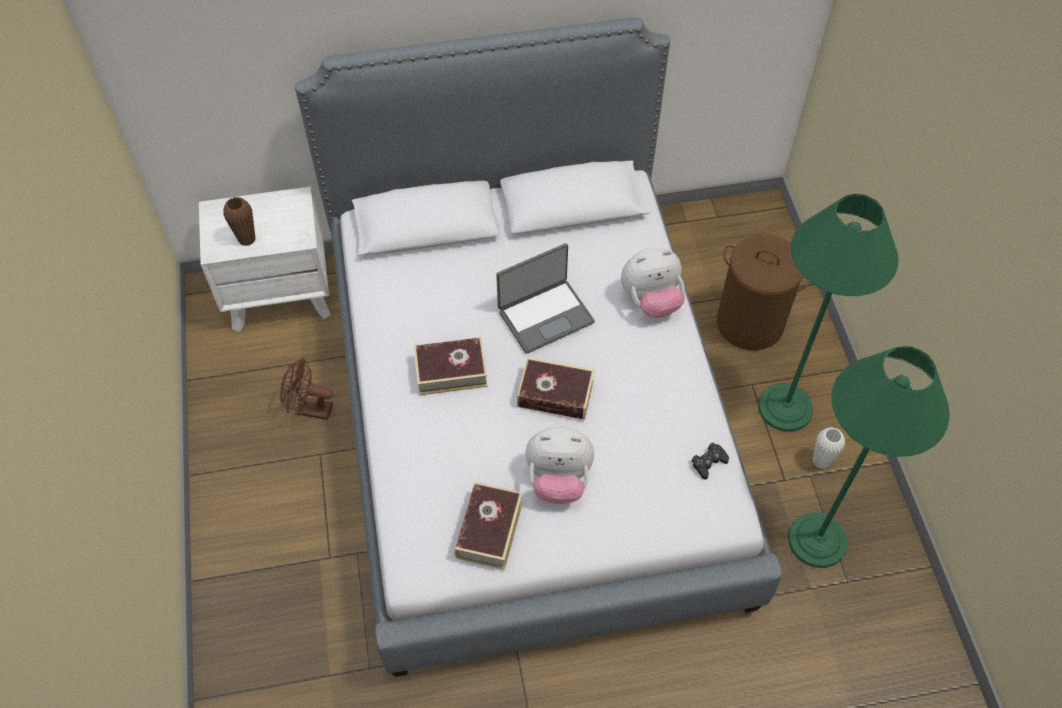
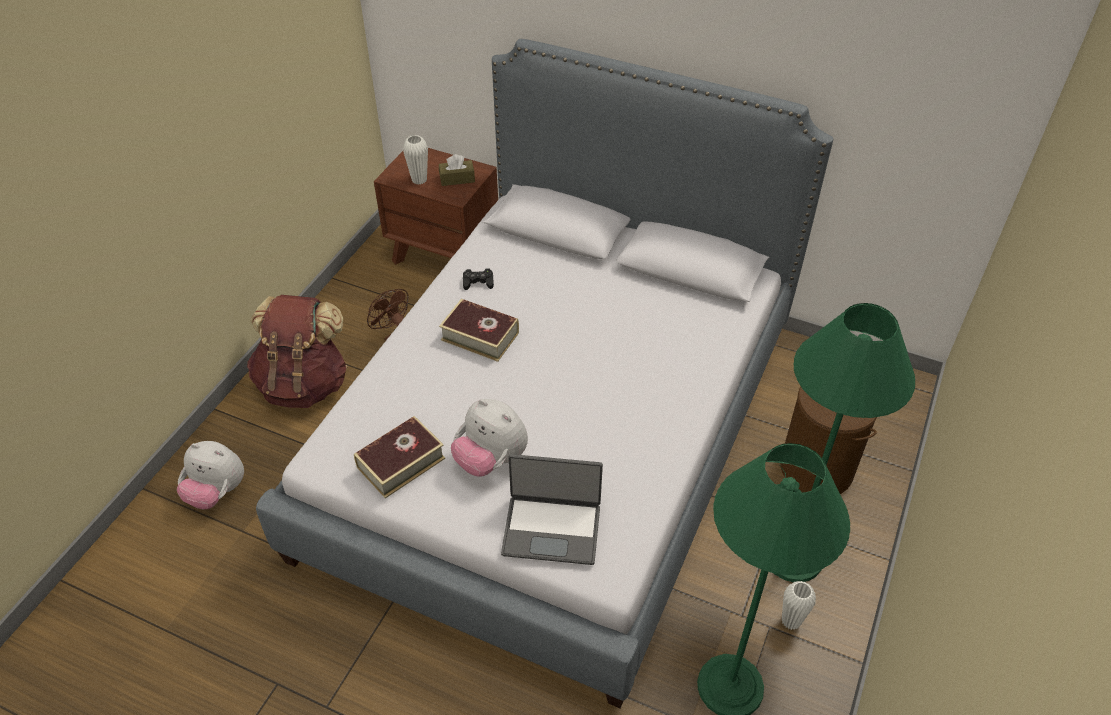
camera: 35 degrees right, 10 degrees down
(247, 239) = (419, 180): brown vase -> white vase
(259, 503) = (304, 384): none -> brown backpack
(280, 294) = (445, 254): white nightstand -> brown nightstand
(284, 219) = (457, 179): none -> brown tissue box
(545, 315) = (592, 335): laptop -> laptop (552, 529)
(555, 394) = (547, 396): book -> none
(651, 301) = (694, 370): plush toy -> plush toy (217, 492)
(708, 463) = (631, 521): black game controller -> black game controller (478, 282)

